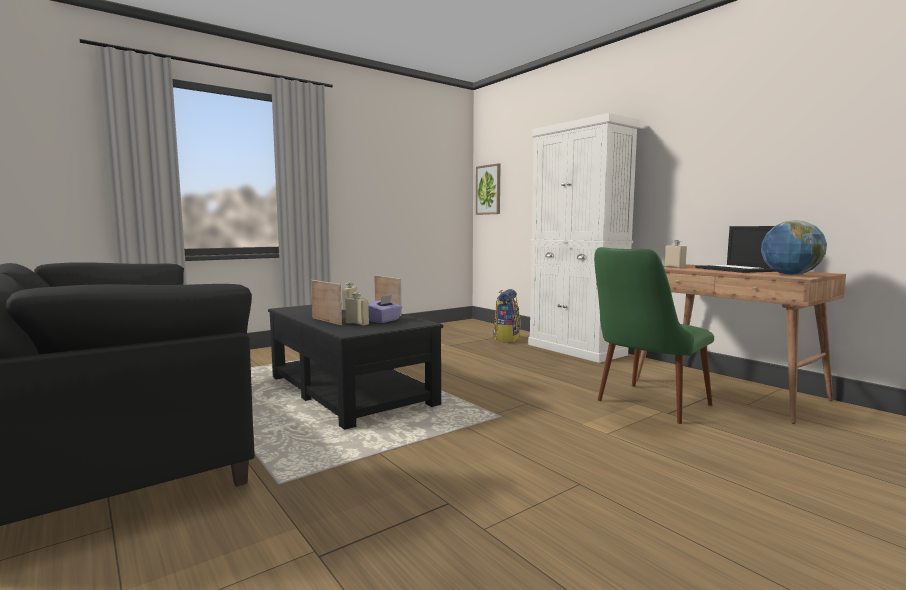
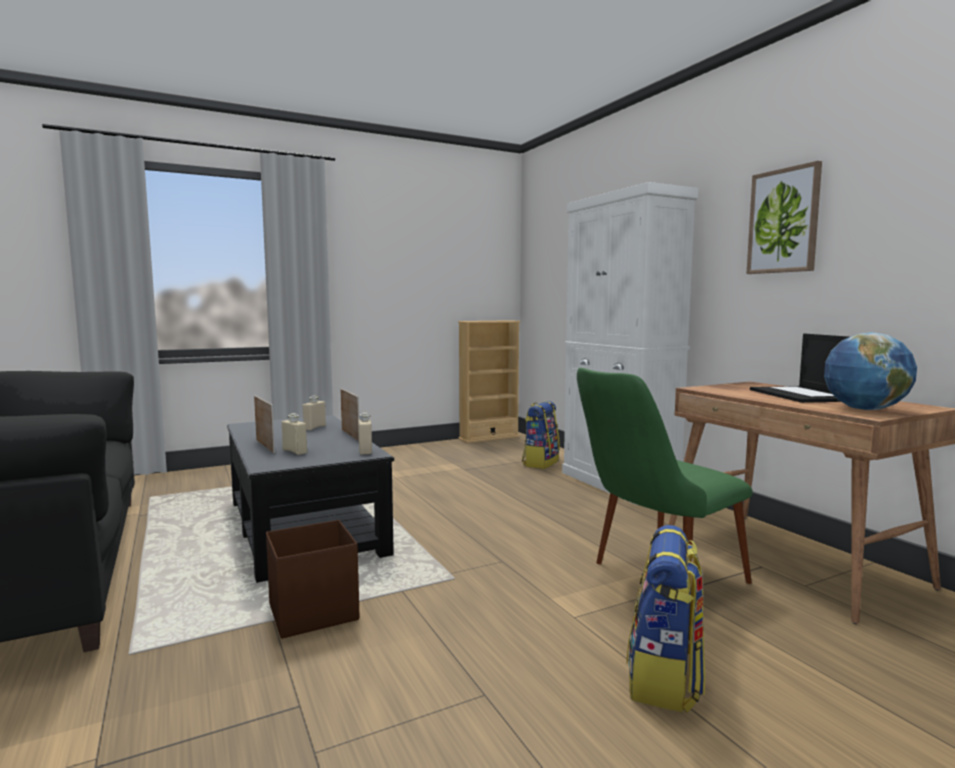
camera: 10 degrees right, 0 degrees up
(385, 320) = (331, 448): purple tissue box -> none
(406, 445) = (311, 612): none -> brown storage box
(452, 323) = (489, 438): none -> beige bookcase
(488, 190) = (535, 275): picture -> picture (784, 221)
(674, 267) = (723, 388): beige bottle -> beige bottle (365, 450)
(695, 464) = (665, 679): none -> backpack

